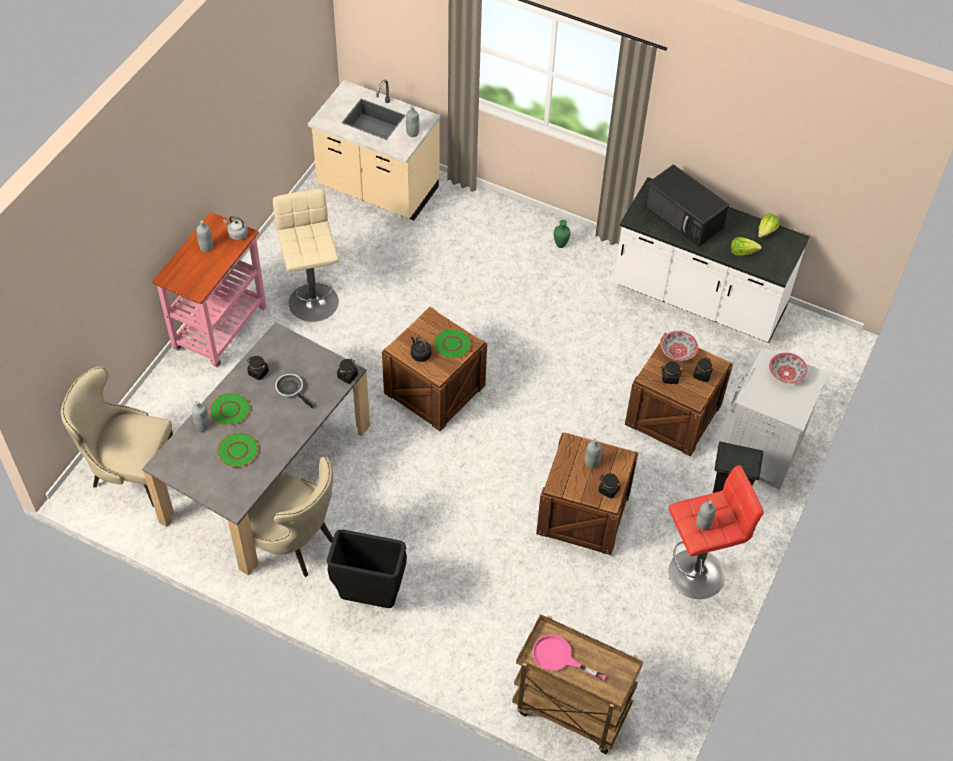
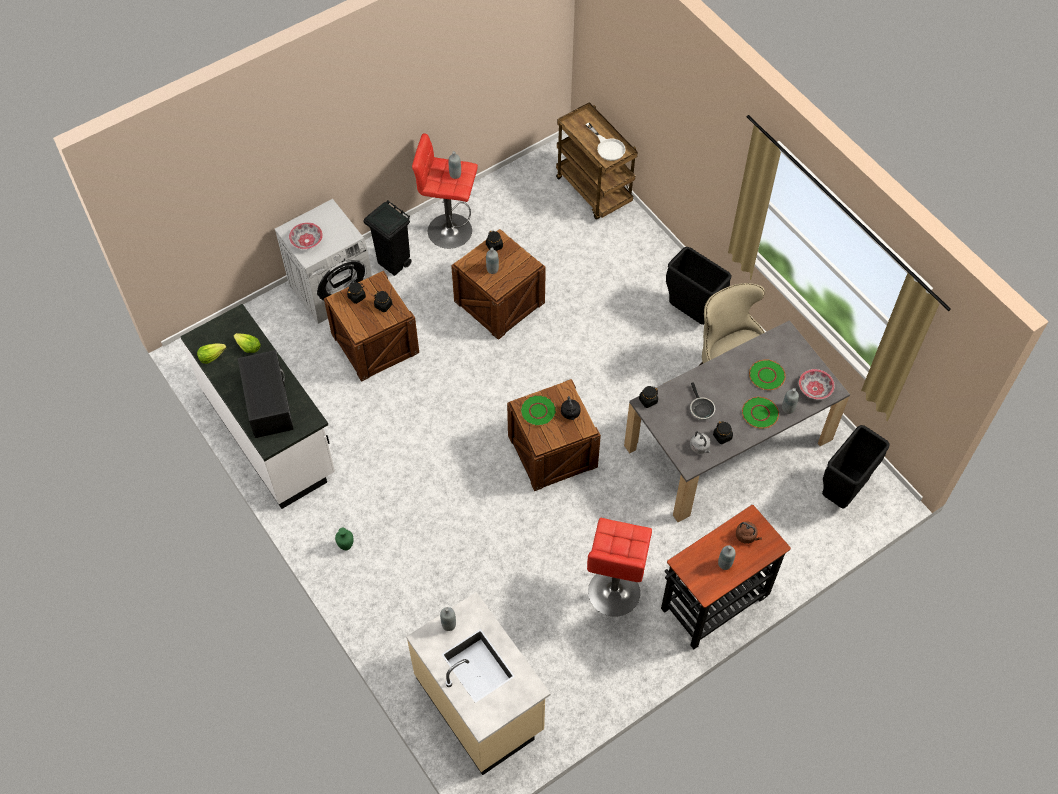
camera: 150 degrees left, 5 degrees up
(131, 473) = (843, 492): beige chair -> black trash can
(195, 275) = (746, 536): none -> brown kettle
(221, 327) = (713, 604): pink cart -> black cart
(237, 234) = (689, 566): grey kettle -> grey kettle (700, 447)
(314, 302) = (613, 592): beige stool -> red stool
(559, 658) = (607, 147): pink frying pan -> white frying pan
(678, 351) = (359, 323): bowl -> bowl (814, 389)

